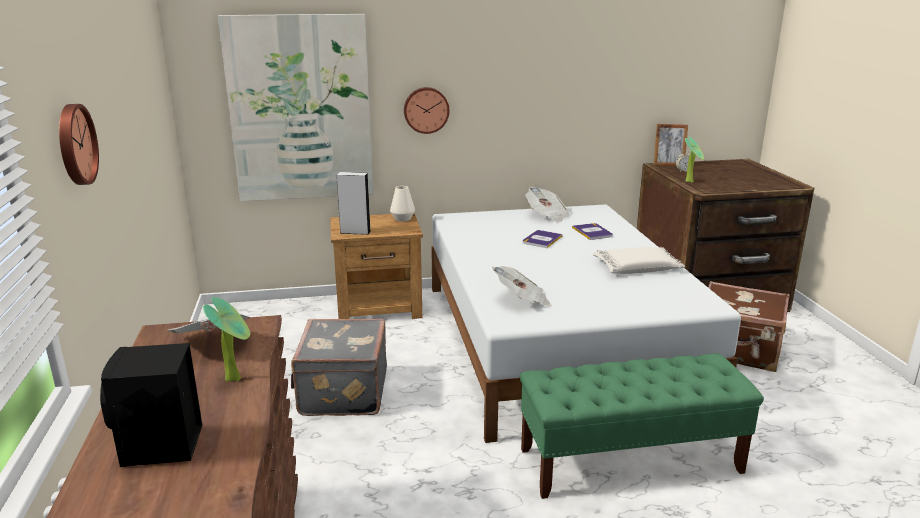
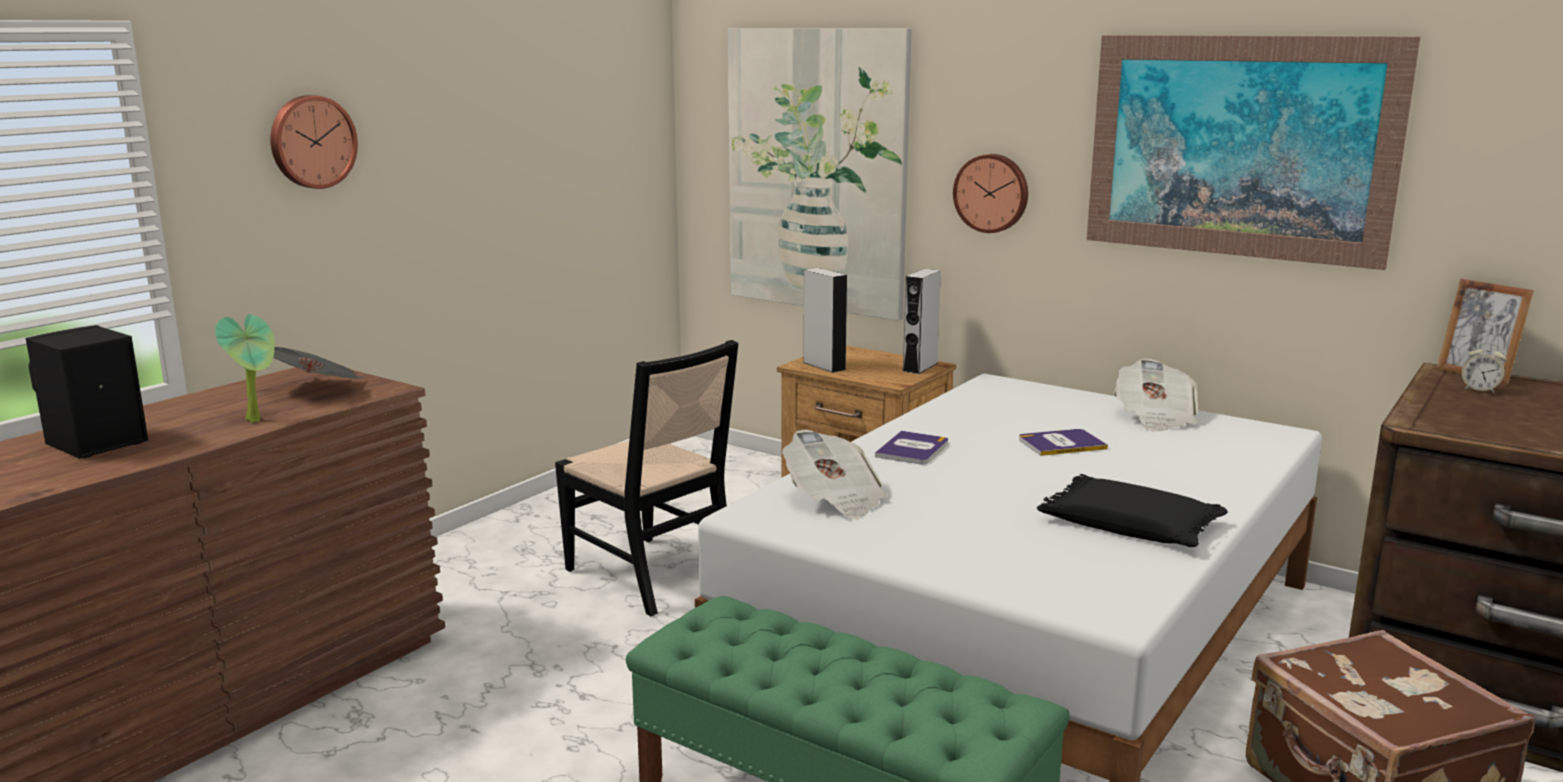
camera: 45 degrees right, 5 degrees down
(342, 392) = (650, 575): grey suitcase -> chair
(403, 219) = (920, 367): white vase -> grey speaker
(559, 72) = (1238, 147): none -> picture
(592, 232) = (1177, 458): book -> book (912, 449)
(637, 266) = (1130, 522): white pillow -> black pillow
(690, 181) = (1441, 406): potted plant -> none

